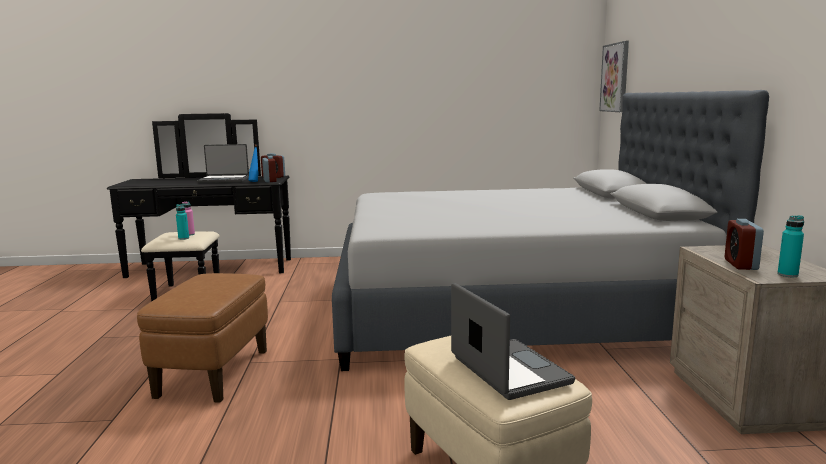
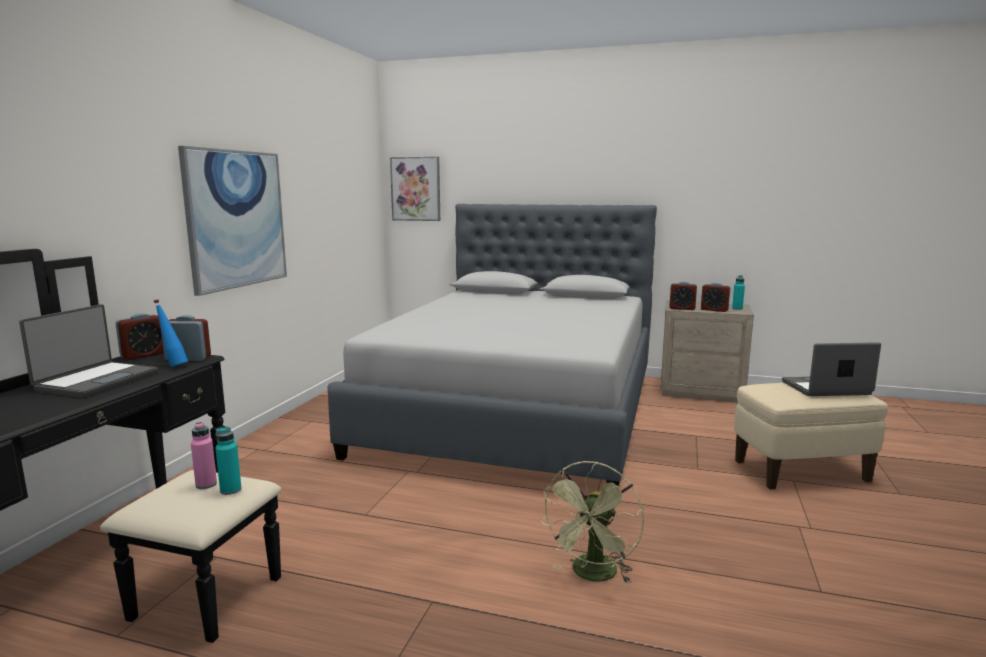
camera: 70 degrees left, 0 degrees up
(213, 374) = (593, 575): brown ottoman -> green fan
(378, 103) = (236, 219): none -> picture
(710, 251) = (682, 308): none -> alarm clock

